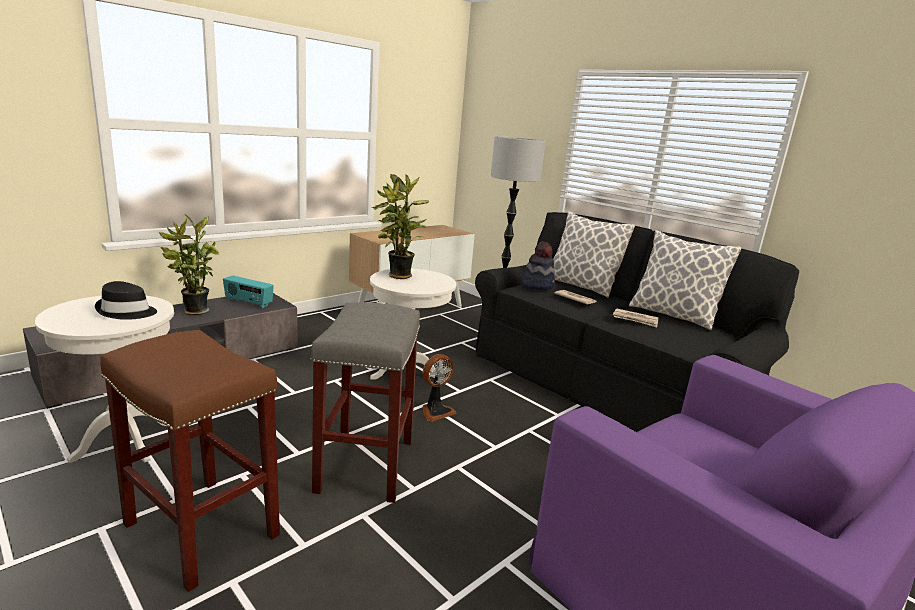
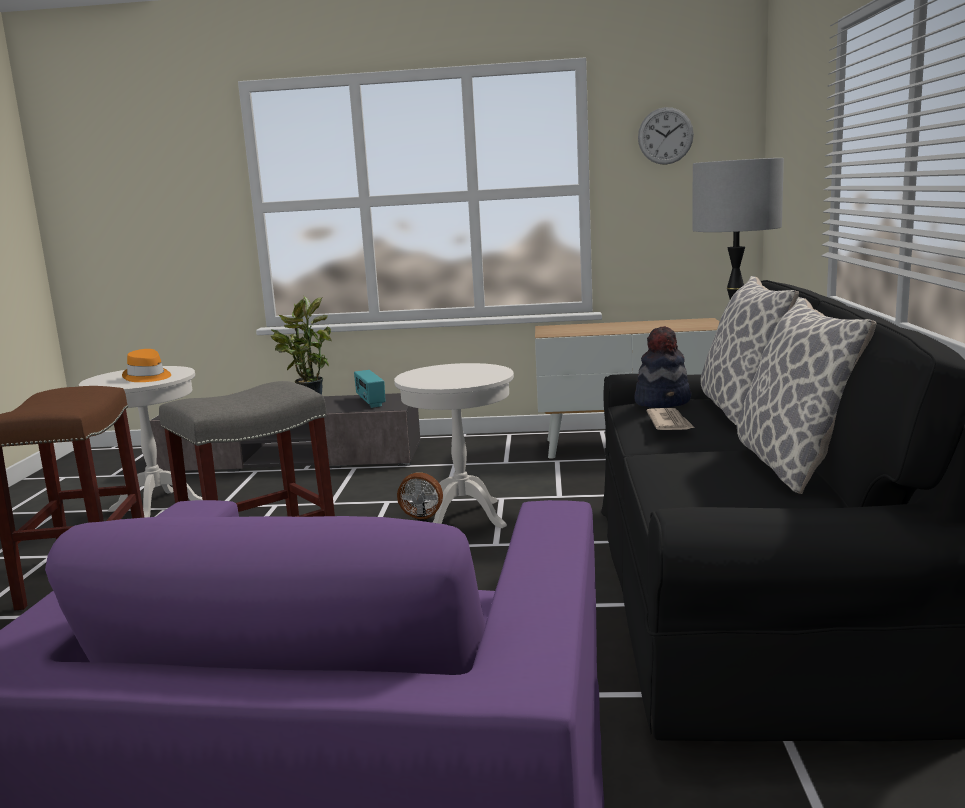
camera: 50 degrees right, 5 degrees down
(126, 312) = (147, 377): black hat -> orange hat
(398, 276) = (446, 370): potted plant -> none
(417, 106) = (665, 136): none -> wall clock
(635, 319) = (688, 459): newspaper -> none

